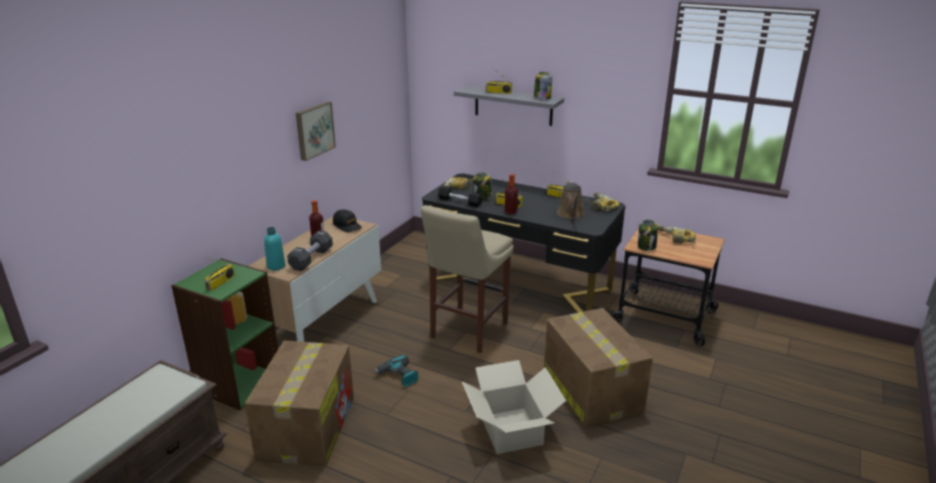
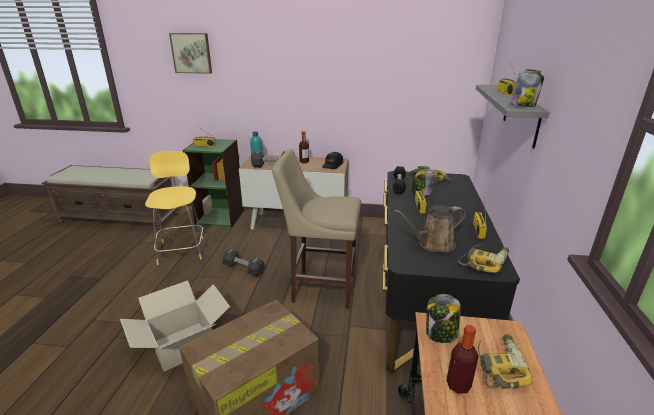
camera: 70 degrees right, 0 degrees up
(307, 426) = (181, 249): cardboard box -> yellow stool
(314, 130) = (340, 84): picture -> picture (191, 53)
(398, 376) = (243, 269): power drill -> black dumbbell
(510, 212) = (401, 210): bottle -> bottle (458, 385)

